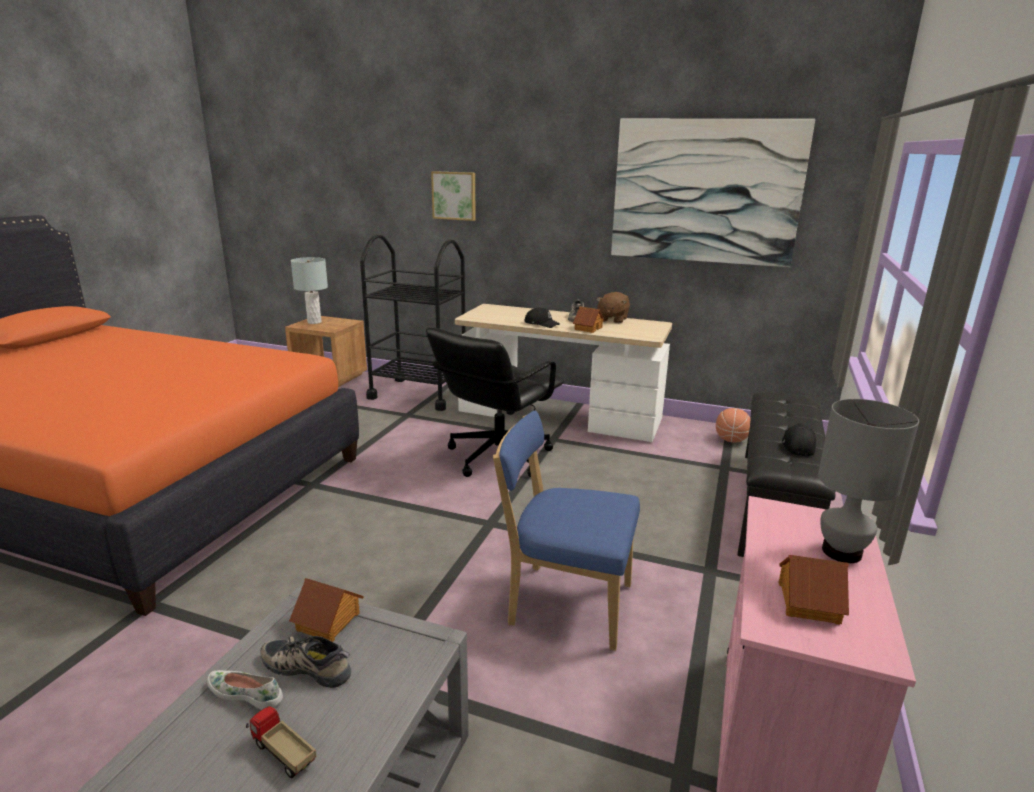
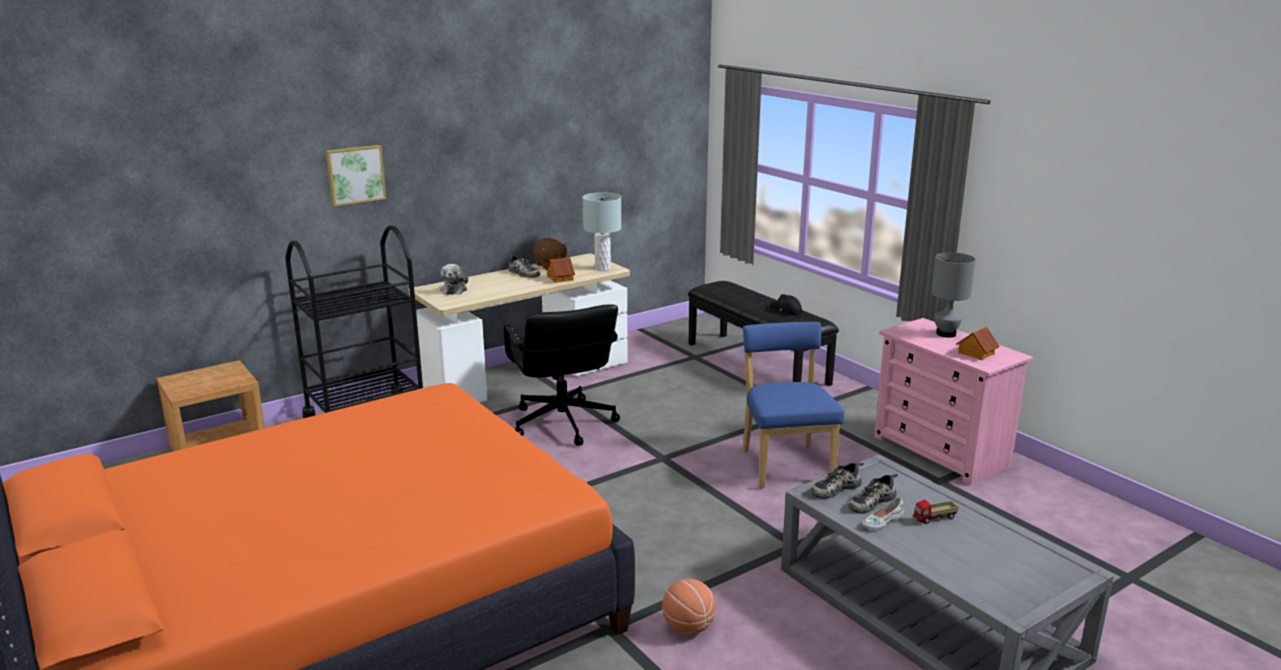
camera: 55 degrees left, 0 degrees up
(314, 322) = (189, 384): grey table lamp -> grey table lamp (602, 268)
(329, 621) = (835, 488): toy house -> shoe
(502, 312) = (454, 289): none -> plush toy
(541, 324) = (518, 287): black cap -> none
(564, 603) = (785, 464): blue chair -> blue chair turned 120 degrees clockwise
(705, 192) = (598, 132): picture -> none
(731, 440) = (661, 338): basketball -> basketball (688, 627)

